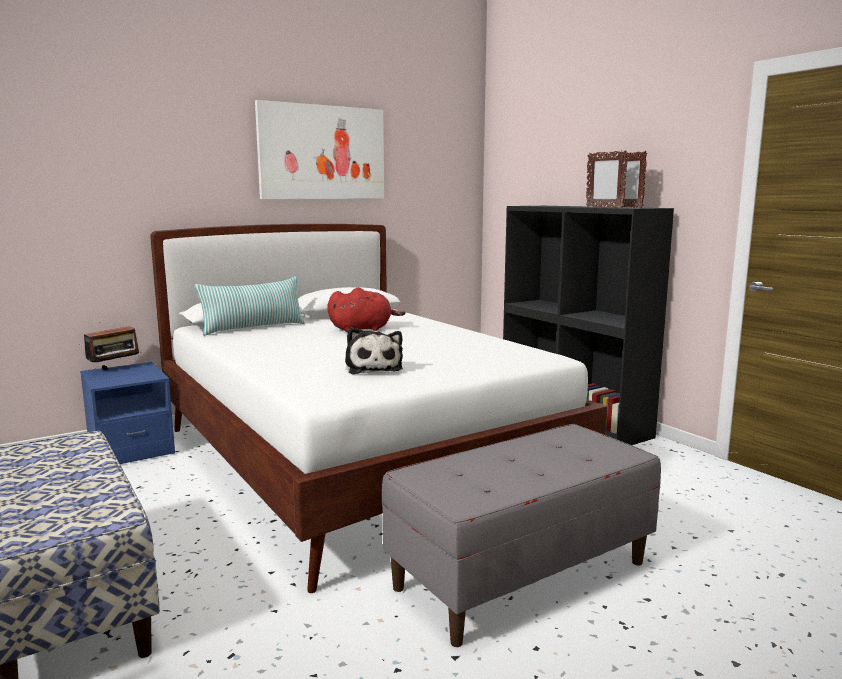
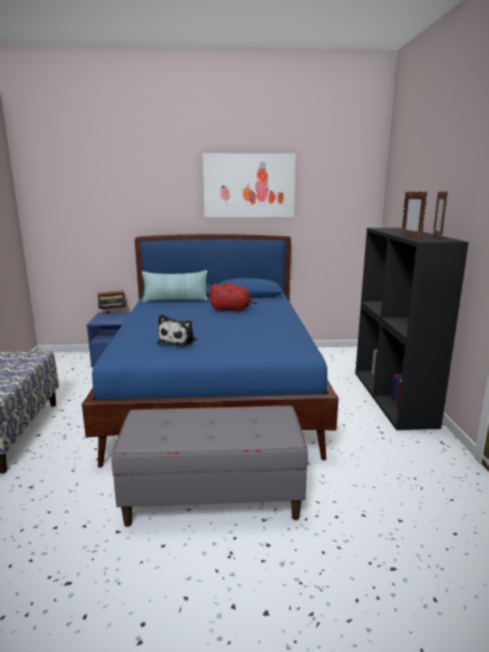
camera: 30 degrees right, 5 degrees up
(357, 459) = (215, 393): white bed -> blue bed

